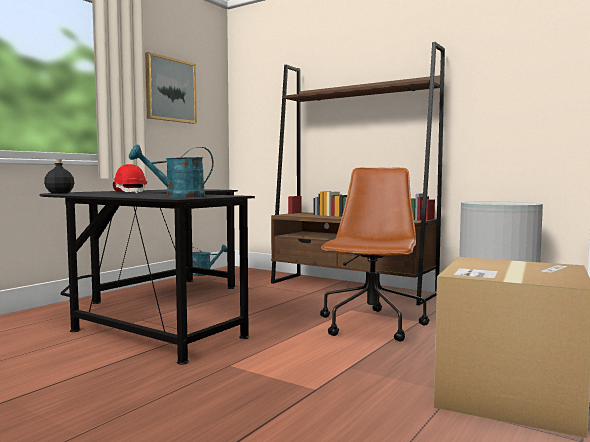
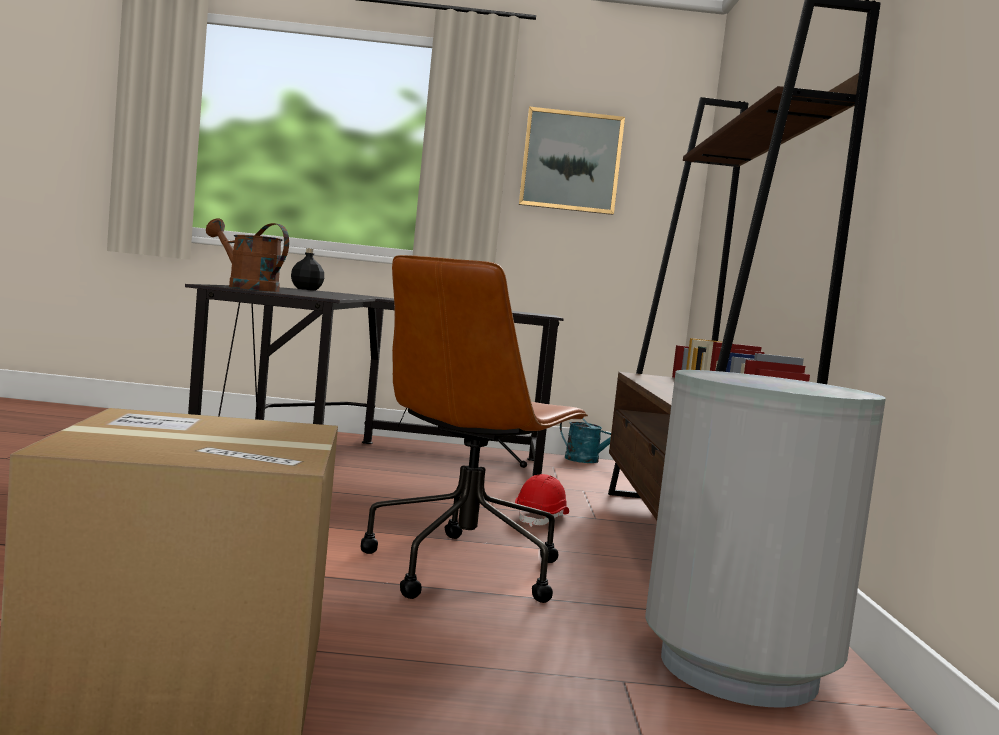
camera: 55 degrees right, 0 degrees up
(130, 192) = (358, 296): red hard hat -> red hard hat (541, 519)
(177, 197) = (246, 288): turquoise watering can -> brown watering can
(371, 325) = (464, 567): brown office chair -> brown office chair turned 135 degrees clockwise

